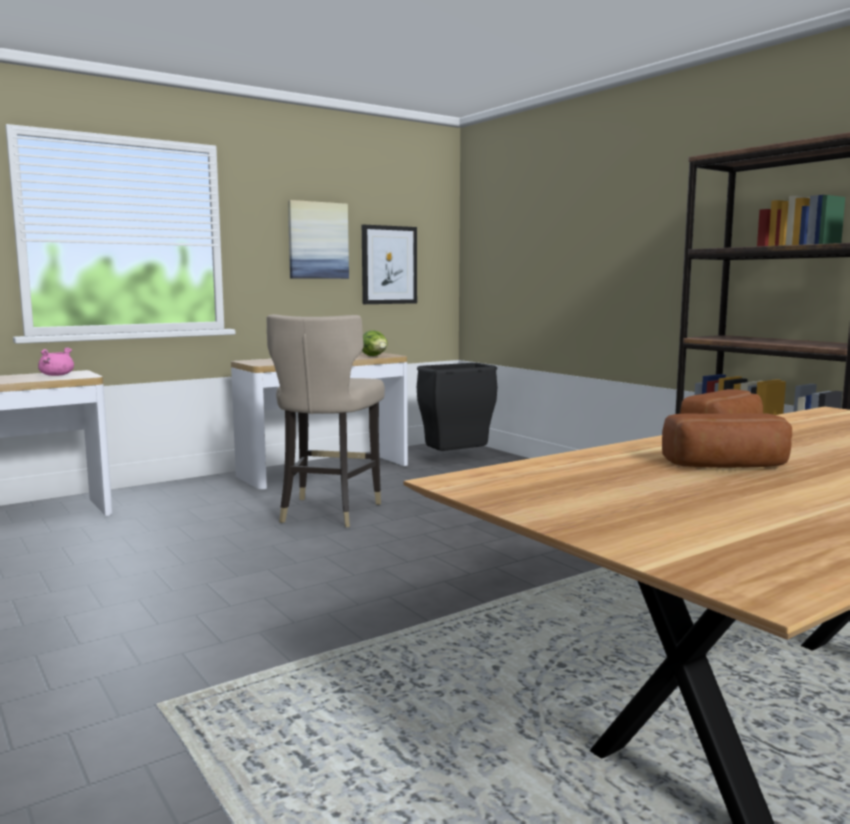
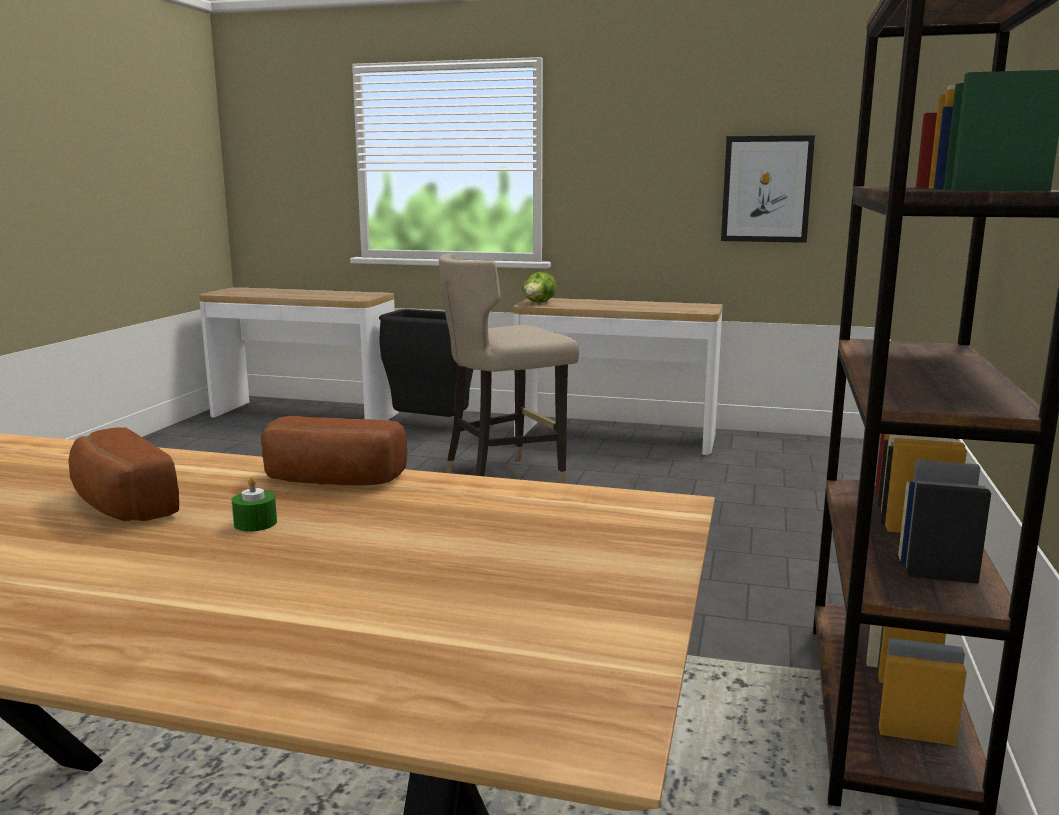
camera: 50 degrees right, 5 degrees up
(57, 375) = (350, 295): pink cooking pot -> none
(318, 240) = (662, 159): picture -> none
(375, 356) = (679, 309): lettuce -> lettuce (538, 303)
(455, 460) = (783, 464): black trash can -> black trash can (431, 426)
(802, 451) = (255, 523): none -> green candle

